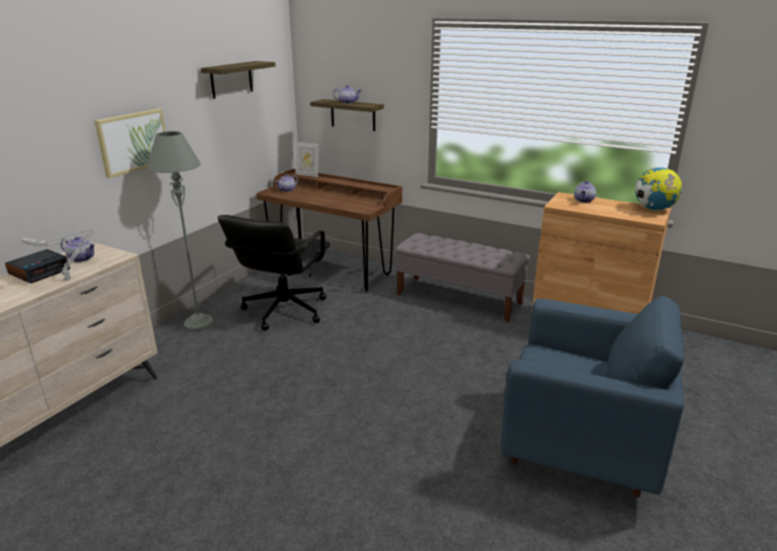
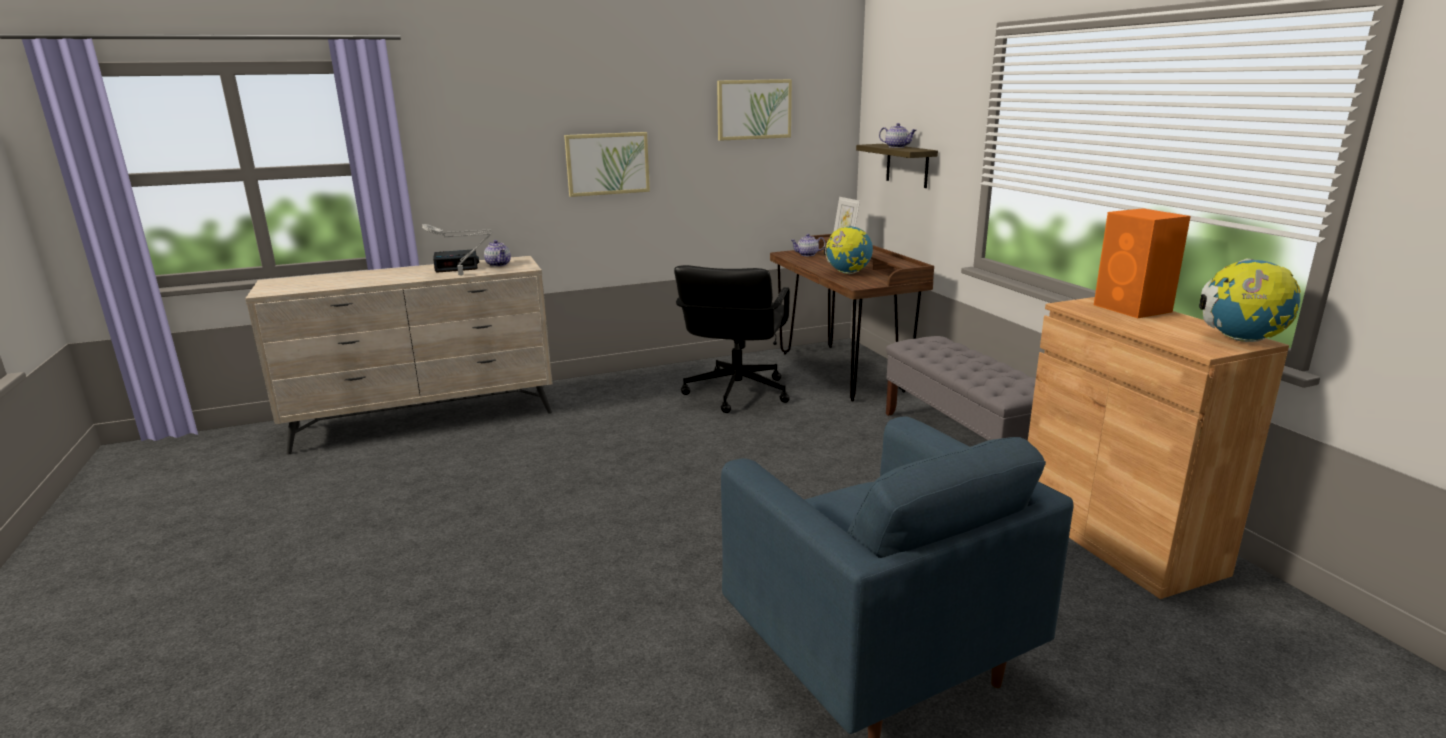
camera: 40 degrees right, 5 degrees down
(198, 322) = (644, 380): grey floor lamp -> none
(231, 79) = (754, 109): shelf -> picture
(284, 310) = (736, 393): black office chair -> black office chair turned 45 degrees counterclockwise
(342, 201) = (847, 273): none -> globe
(584, 200) = (1133, 309): teapot -> orange speaker

